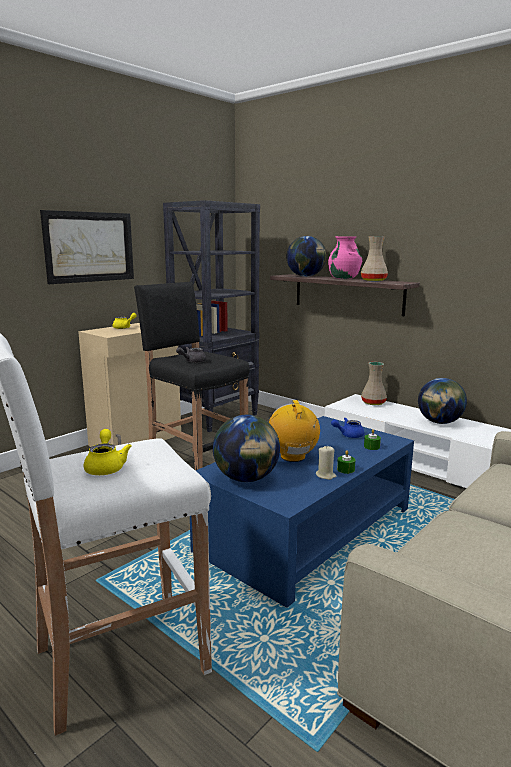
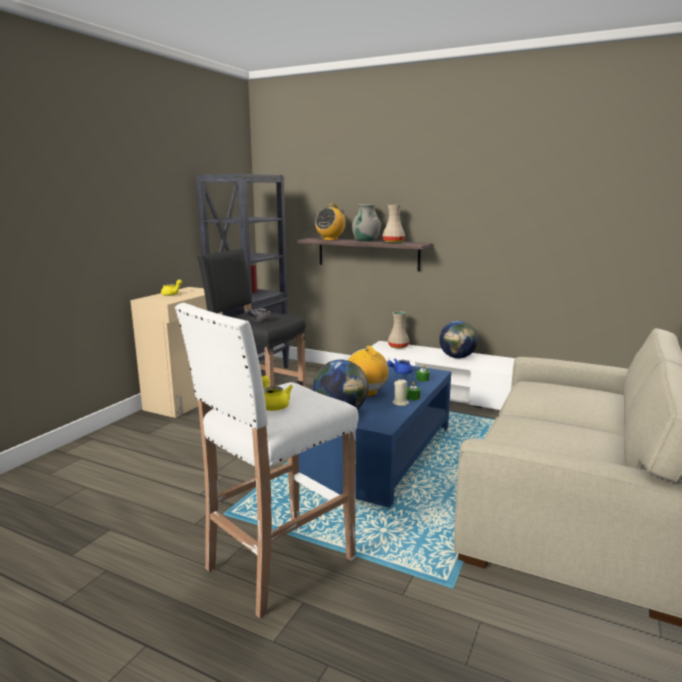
camera: 15 degrees left, 0 degrees up
(89, 247) = (136, 219): picture -> none
(306, 276) = (330, 239): globe -> radio
(343, 278) = (366, 241): pink vase -> grey vase

